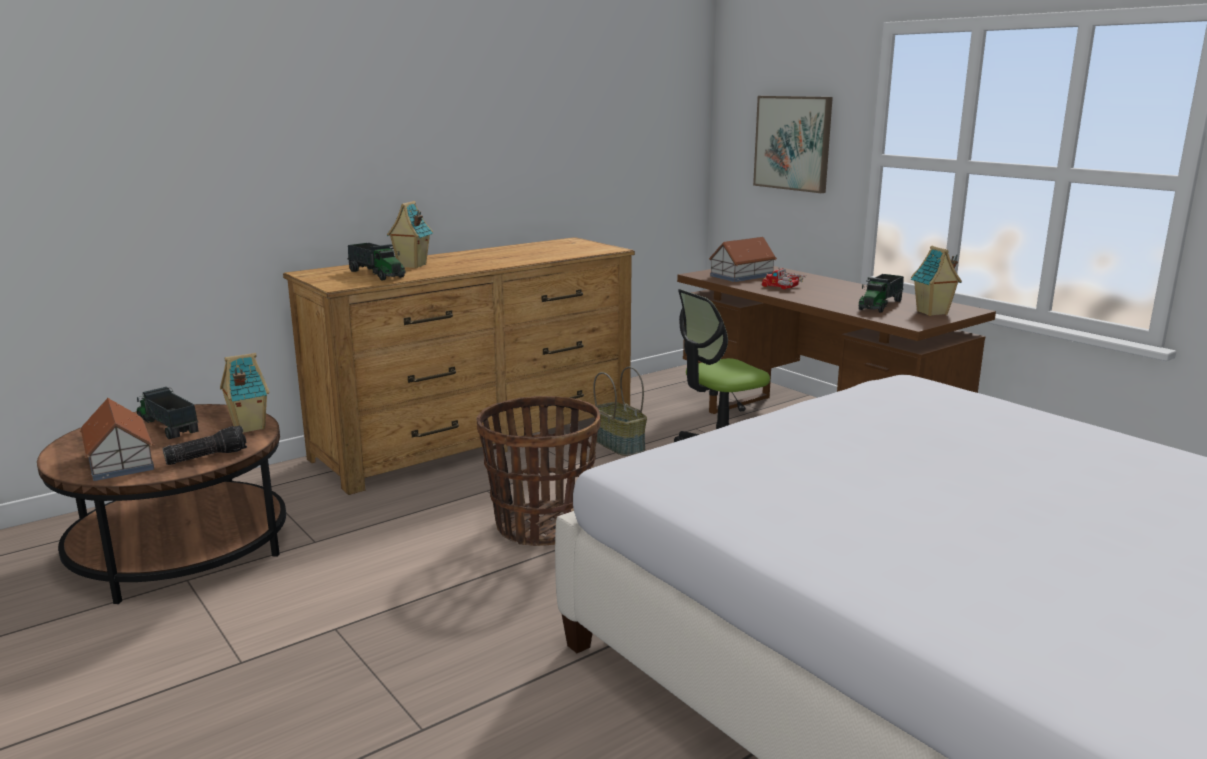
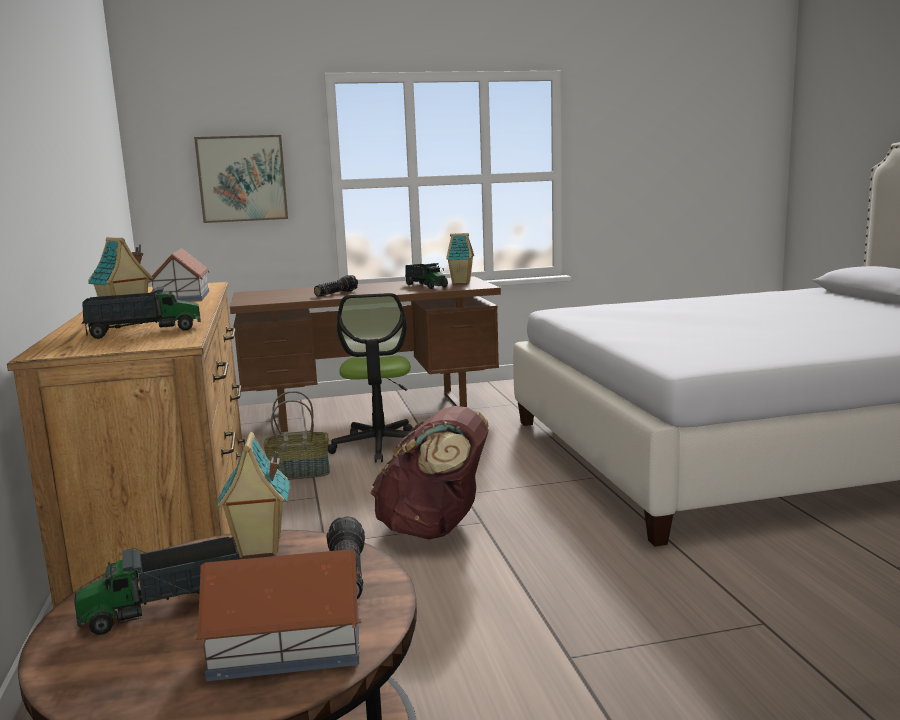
camera: 65 degrees left, 5 degrees down
(540, 526) = (434, 529): basket -> brown backpack
(741, 276) = (275, 297): toy house -> toy house (182, 297)
(785, 287) = (336, 293): toy truck -> flashlight

